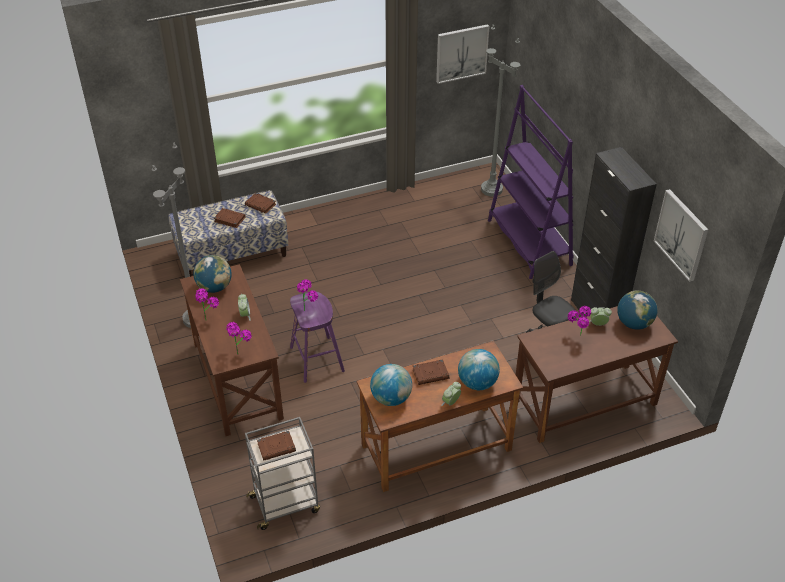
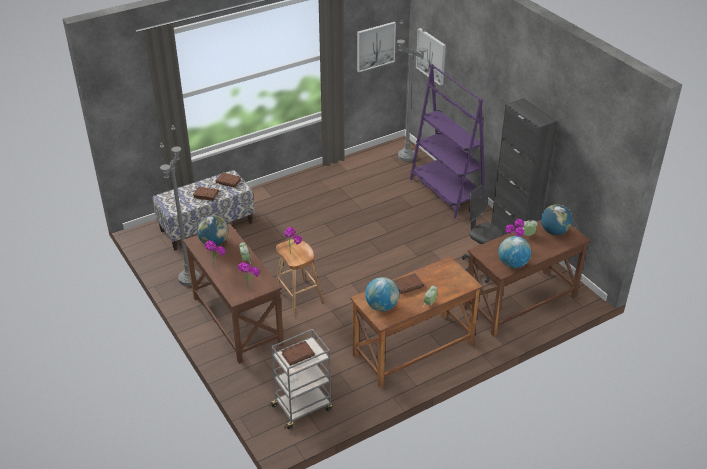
camera: 10 degrees left, 5 degrees down
(316, 359) = (299, 297): purple stool -> brown stool
(477, 383) = (446, 287): globe -> globe (512, 264)
(681, 235) = (582, 157): picture -> picture (431, 56)

